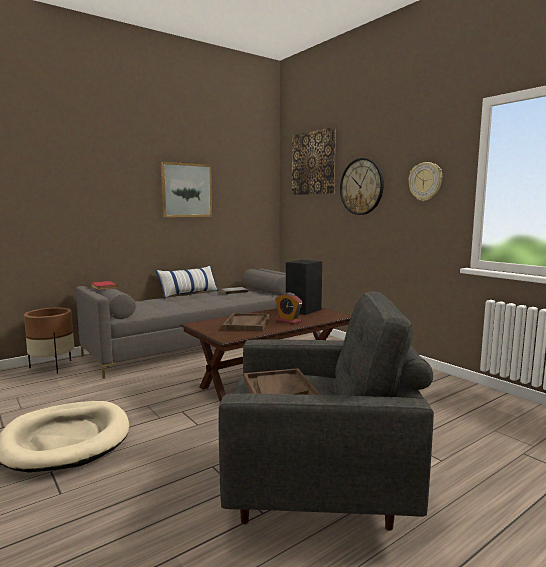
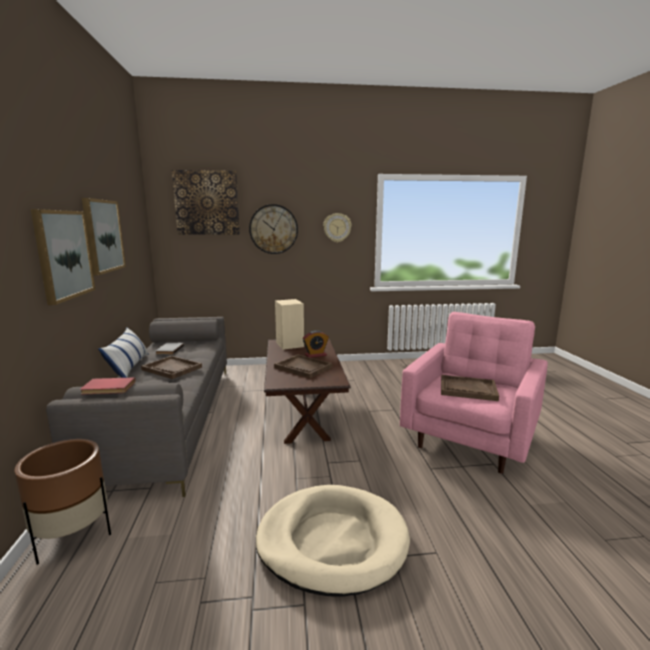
camera: 60 degrees left, 5 degrees up
(126, 198) = (63, 254): none -> picture
(196, 300) = (172, 368): none -> brown tray
(304, 310) = (289, 344): black speaker -> beige speaker
(319, 485) = (471, 438): grey armchair -> pink armchair

